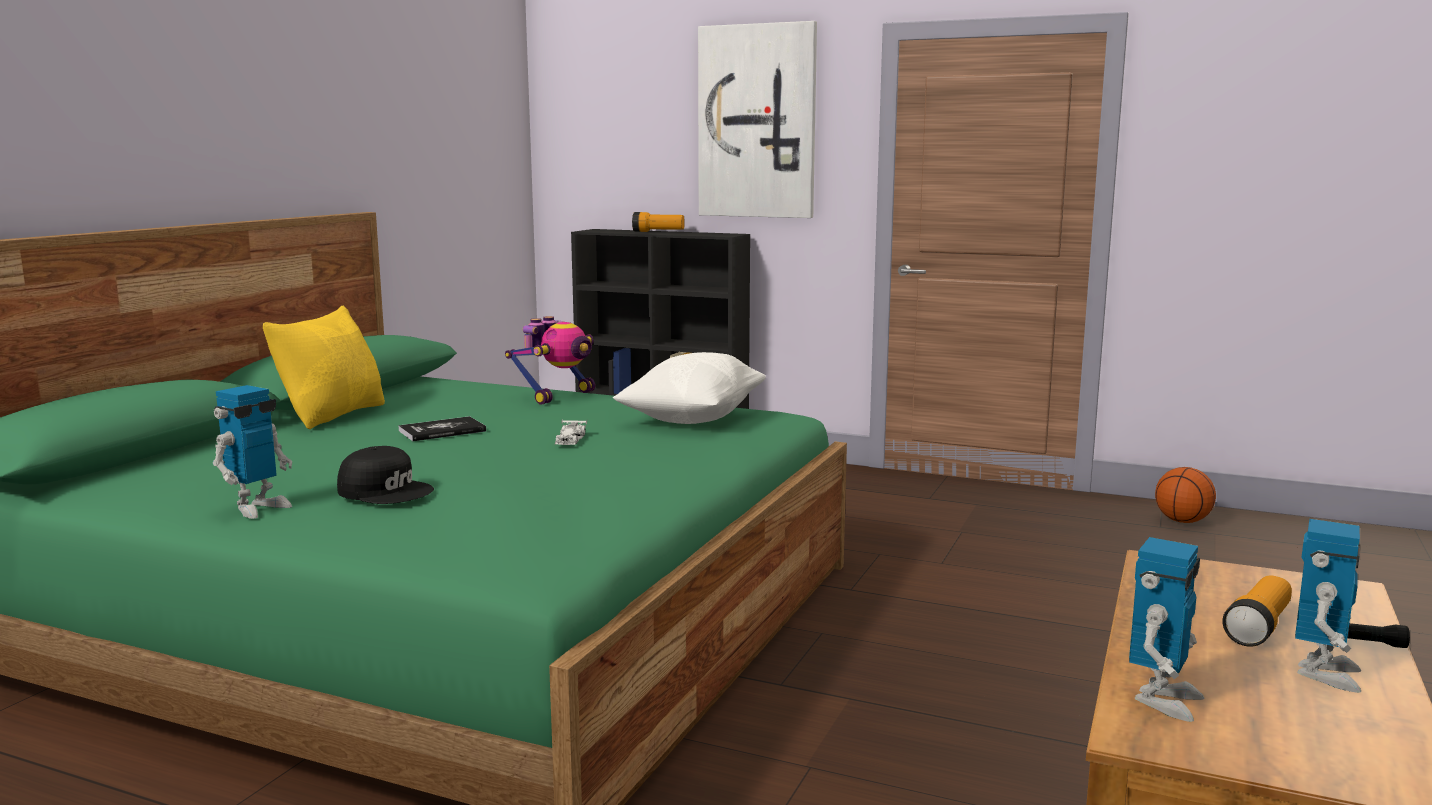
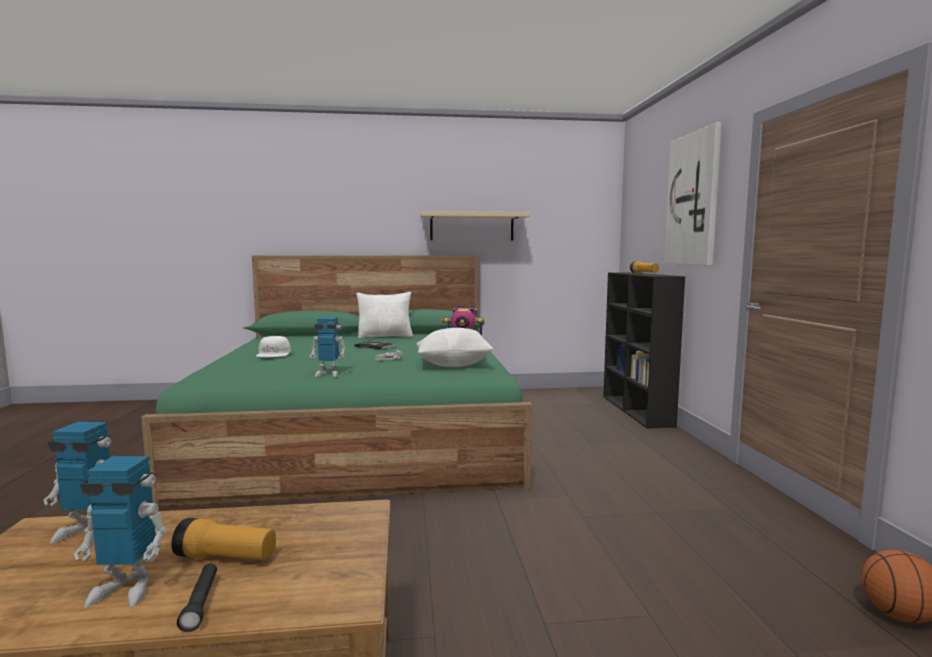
camera: 60 degrees right, 5 degrees down
(257, 508) = (251, 350): toy robot -> toy robot (328, 374)
(333, 415) = (385, 336): yellow pillow -> white pillow
(348, 150) = (472, 227): none -> beige shelf
(386, 490) = (274, 354): black cap -> white cap

